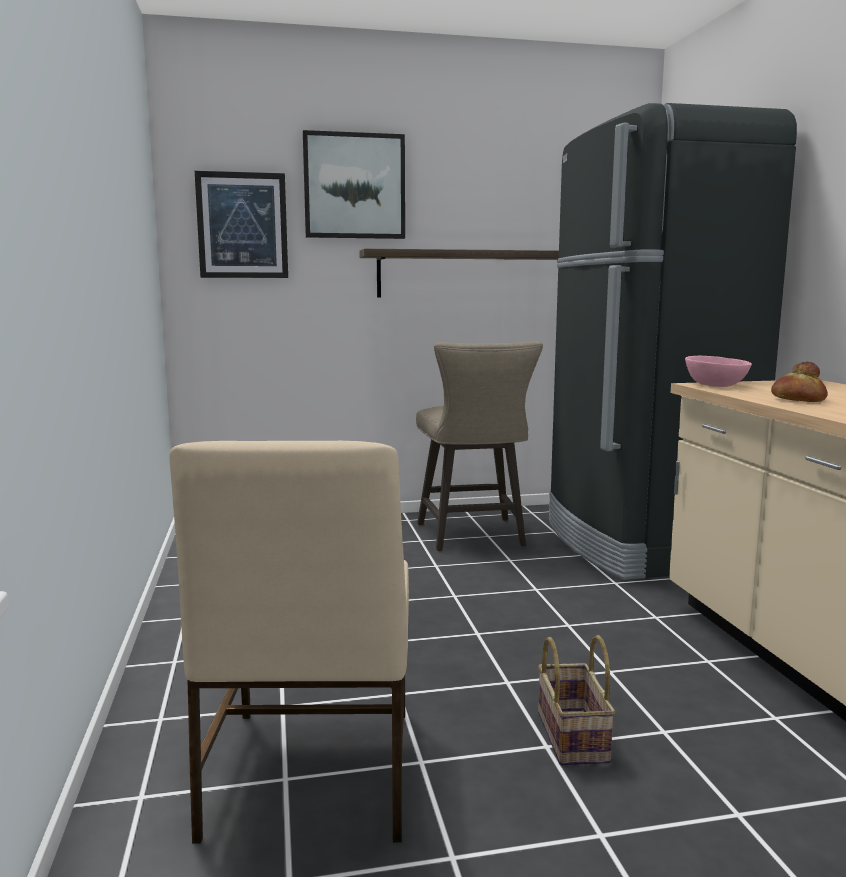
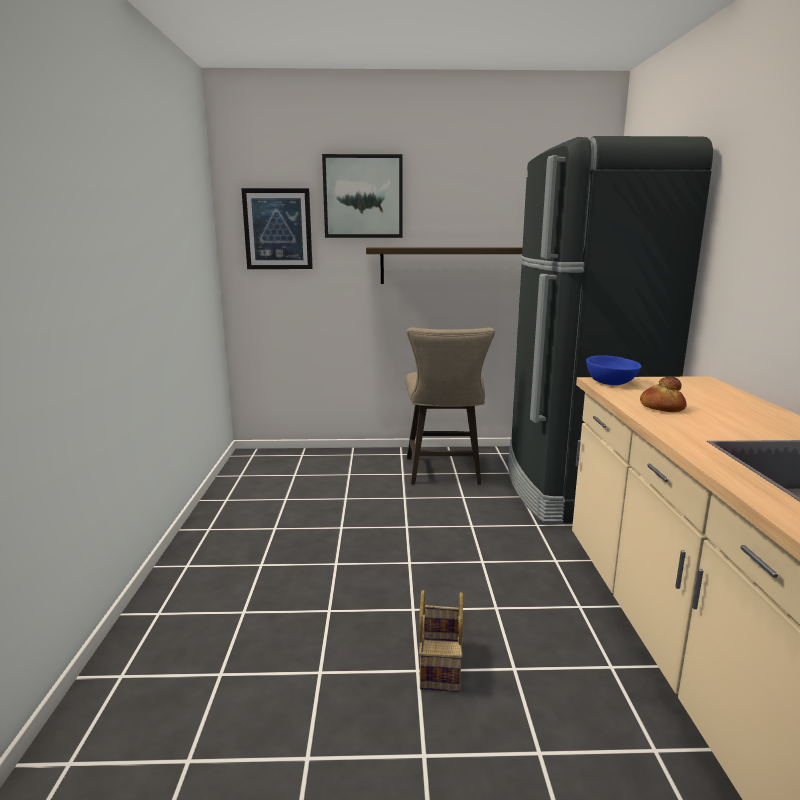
camera: 10 degrees right, 5 degrees up
(309, 773) = (238, 672): beige chair -> none
(714, 385) = (610, 382): pink bowl -> blue bowl

